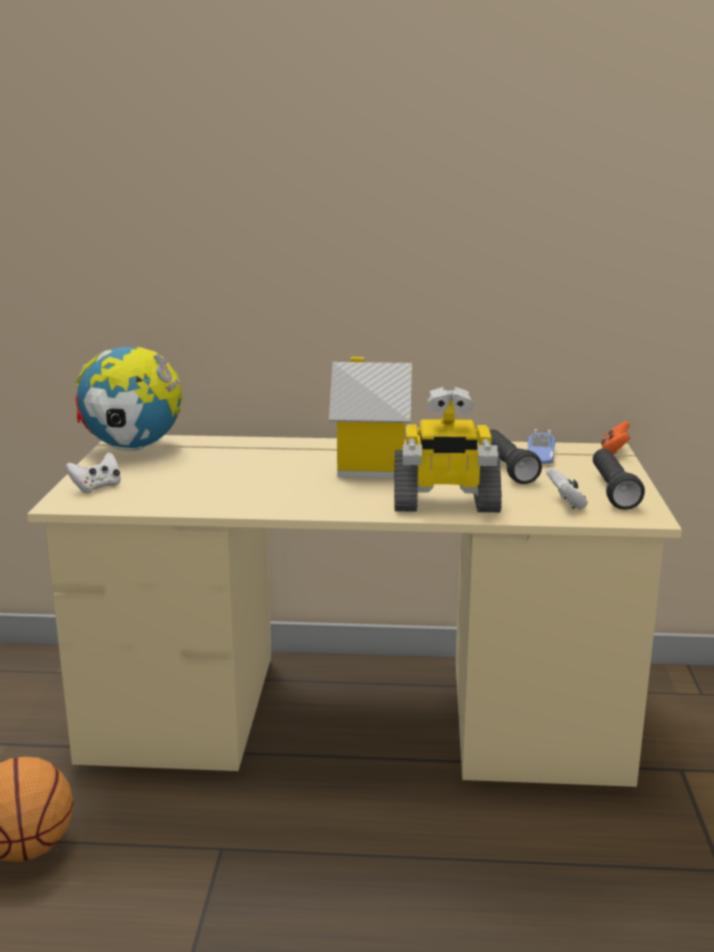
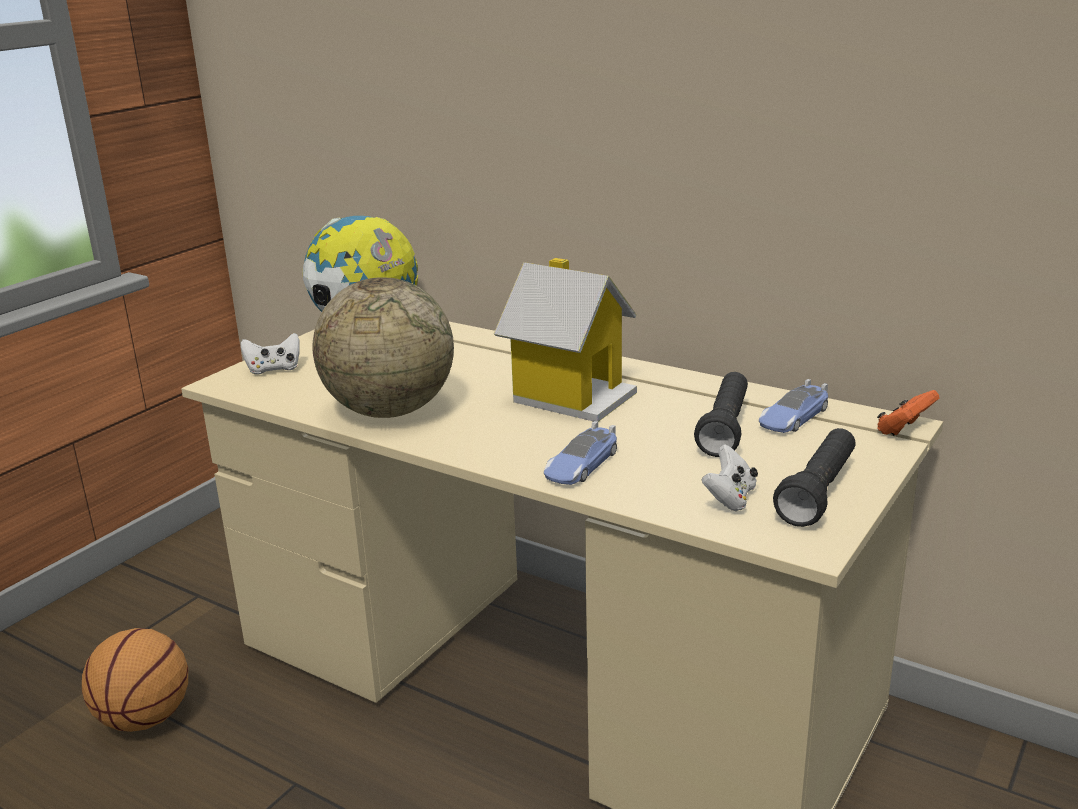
camera: 30 degrees right, 5 degrees up
(248, 497) = (389, 410): none -> globe
(445, 504) = (581, 465): toy robot -> toy car

